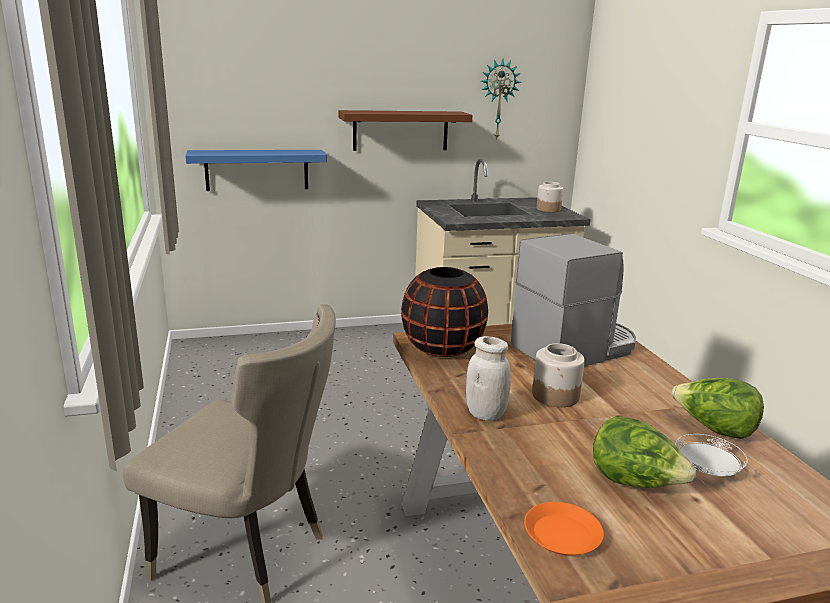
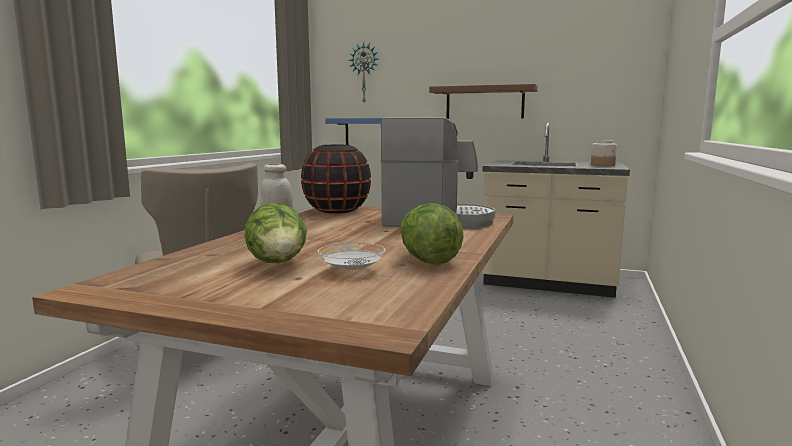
camera: 35 degrees right, 10 degrees down
(498, 99) = (572, 74): wall clock -> wall clock (364, 73)
(556, 396) = (350, 232): jar -> none
(562, 534) = (163, 268): orange plate -> none

